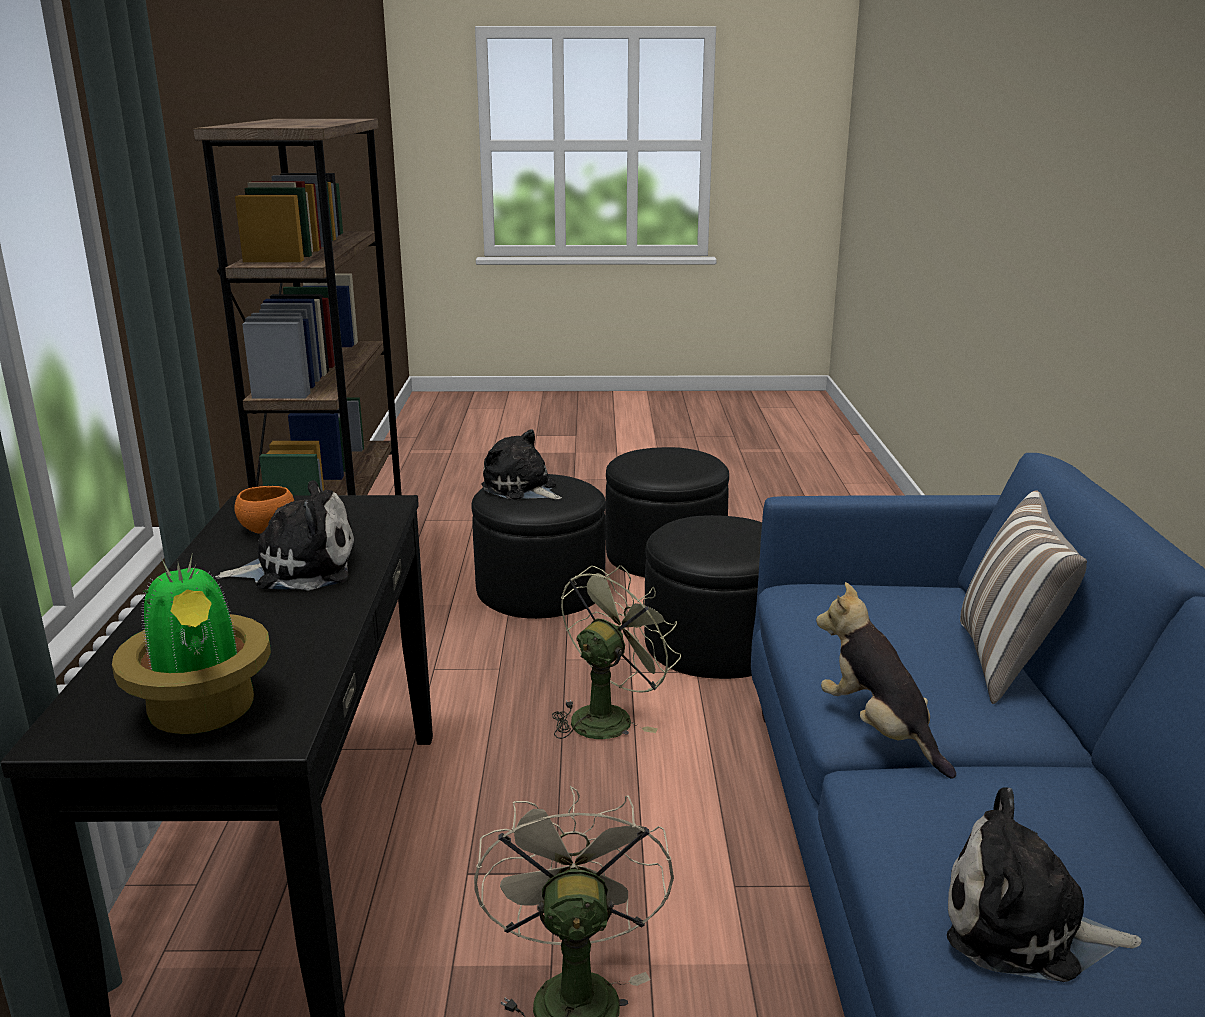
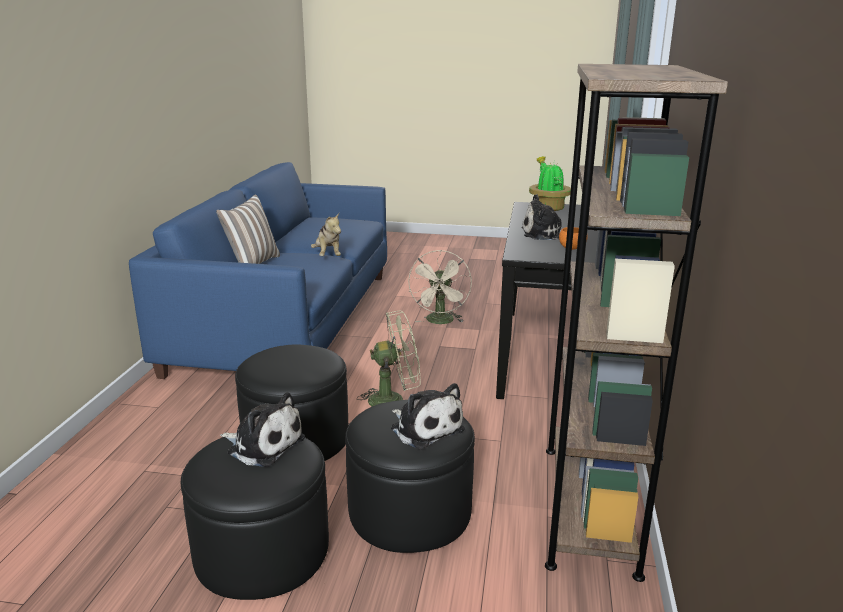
camera: 170 degrees left, 0 degrees up
(608, 716) = (394, 400): green fan -> green fan turned 150 degrees counterclockwise
(1023, 927) = (340, 227): plush toy -> plush toy (263, 445)

